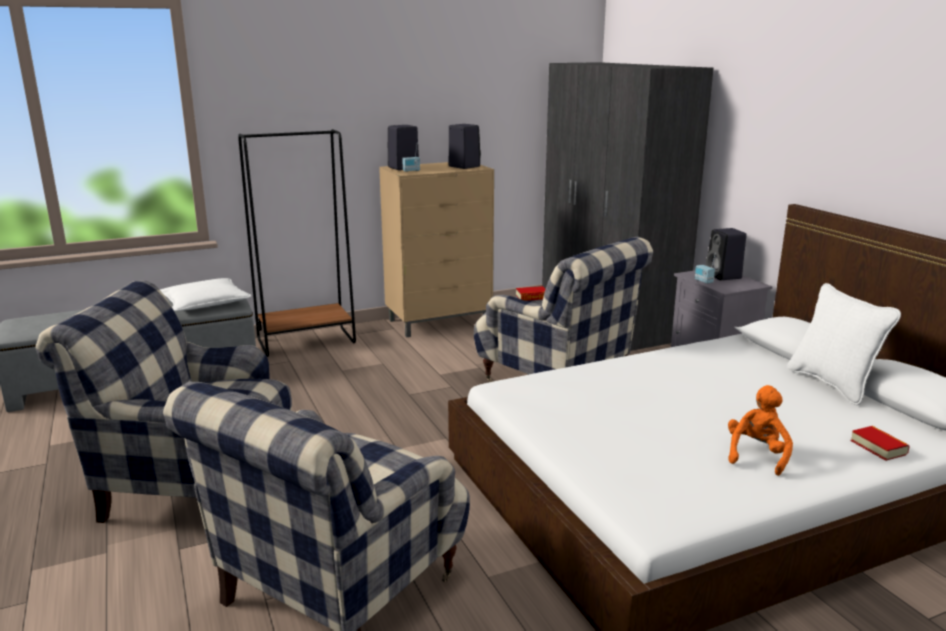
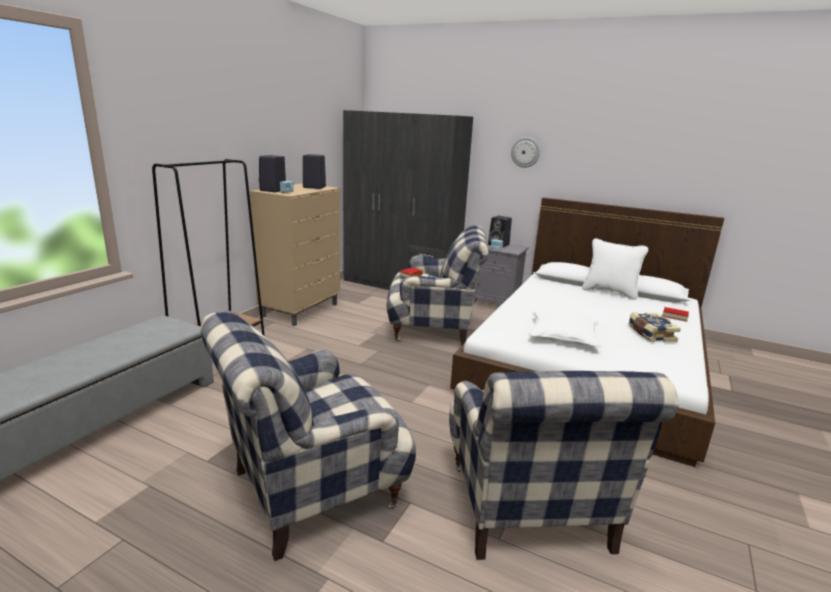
camera: 40 degrees left, 0 degrees up
(204, 302) = (151, 331): white pillow -> white pillow (563, 335)
(757, 455) = (650, 334): orange plush toy -> book
(777, 126) = (525, 152): none -> wall clock

